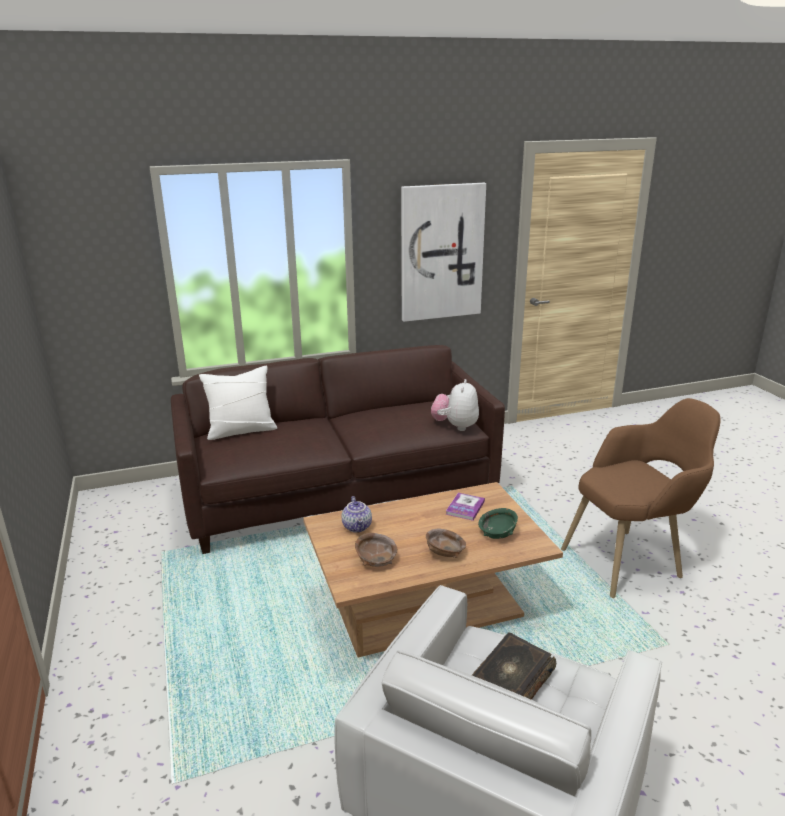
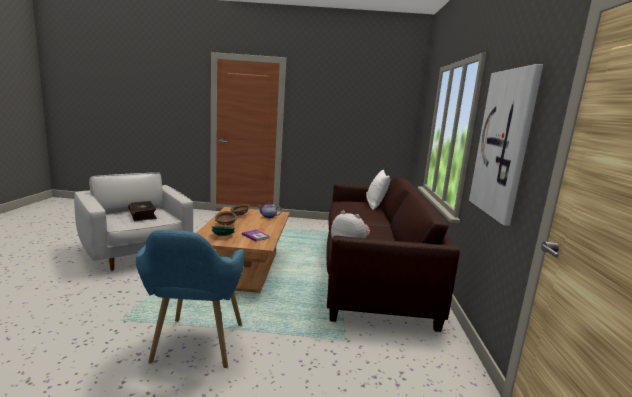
camera: 110 degrees right, 10 degrees down
(632, 560) = (195, 351): brown armchair -> blue armchair

